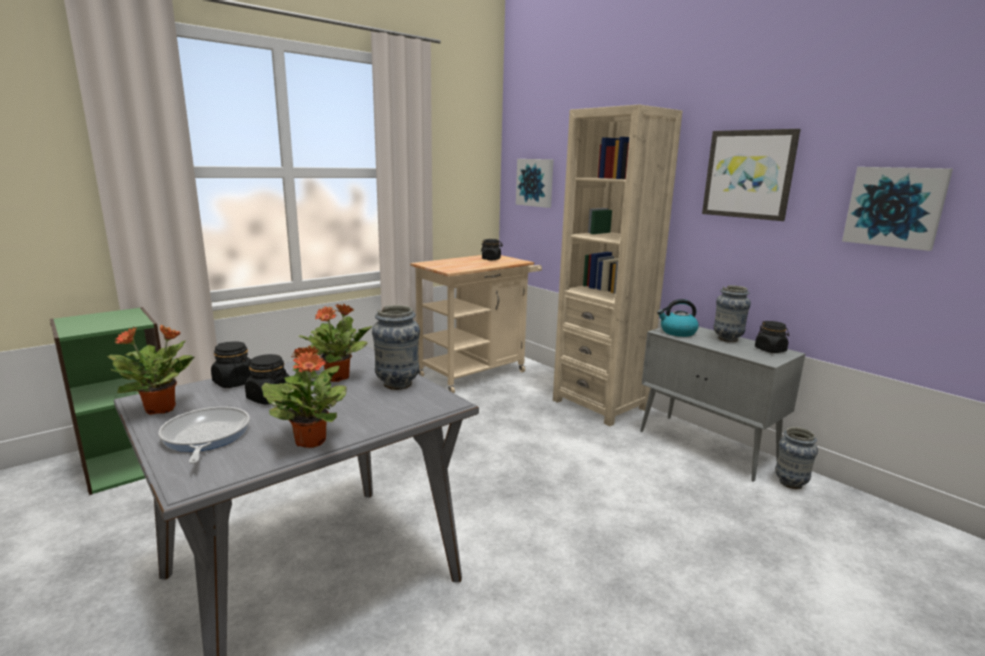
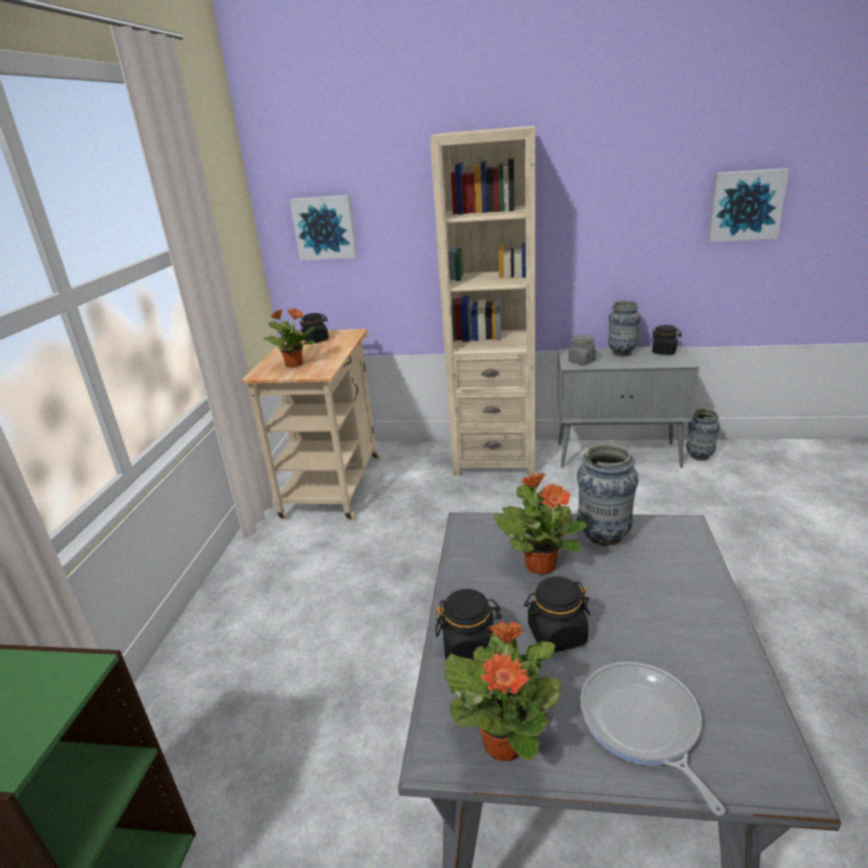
camera: 40 degrees left, 10 degrees up
(205, 437) = (642, 725): frying pan -> frying pan turned 45 degrees clockwise
(311, 440) = (717, 644): potted plant -> potted plant (294, 364)
(677, 332) = (581, 361): kettle -> grey jar
(748, 174) = (612, 189): picture -> none

